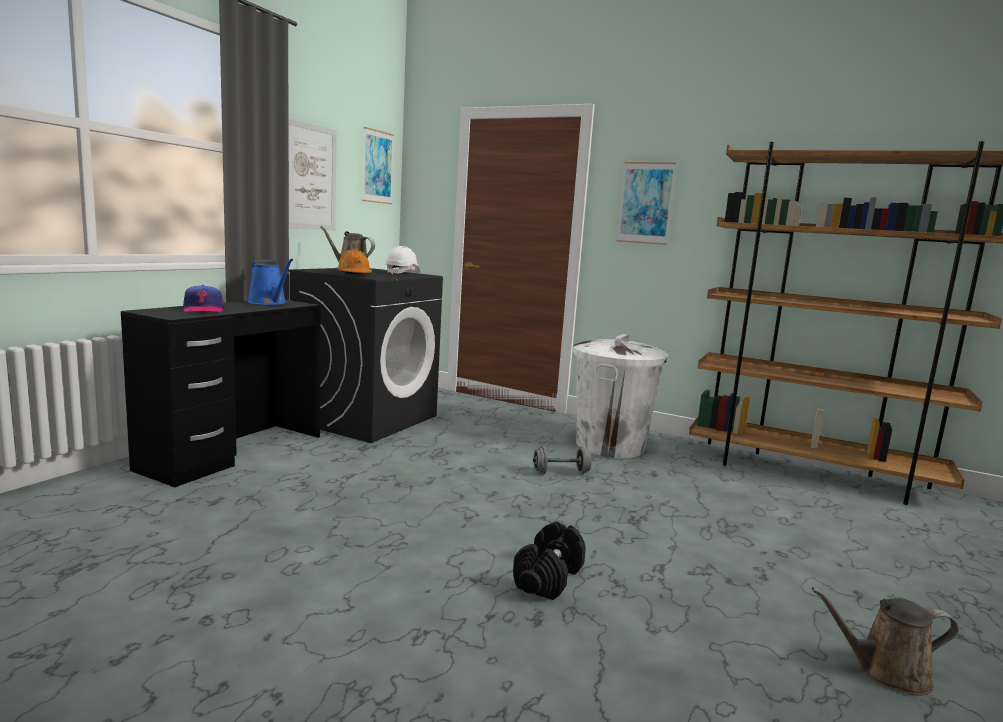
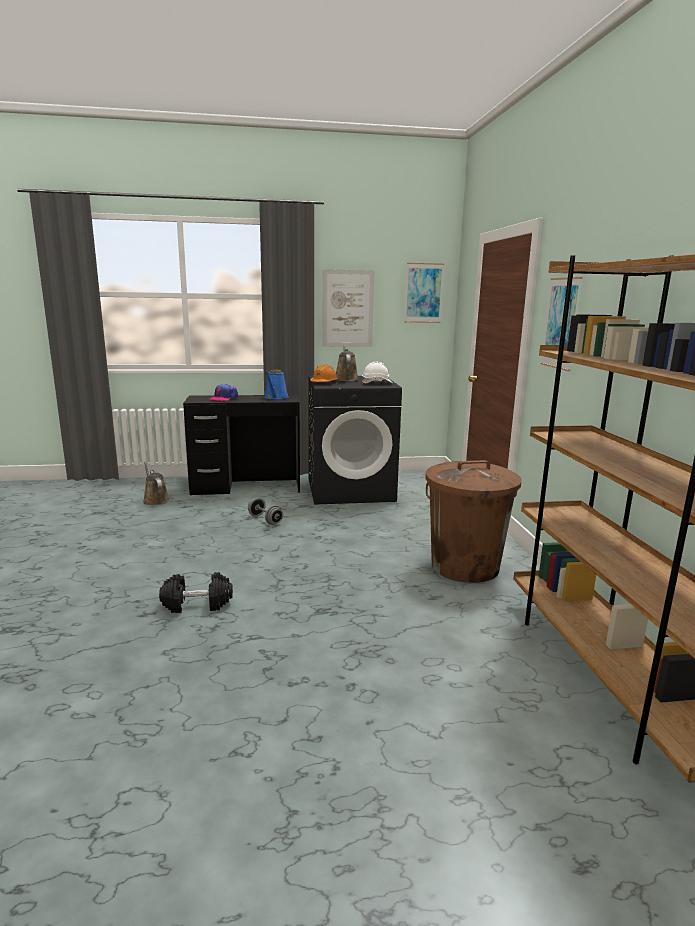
camera: 55 degrees right, 5 degrees up
(561, 473) = (368, 565): grey dumbbell -> grey dumbbell (265, 520)
(610, 446) = (465, 566): white trash can -> brown trash can
(885, 672) = (188, 763): brown watering can -> brown watering can (155, 500)

